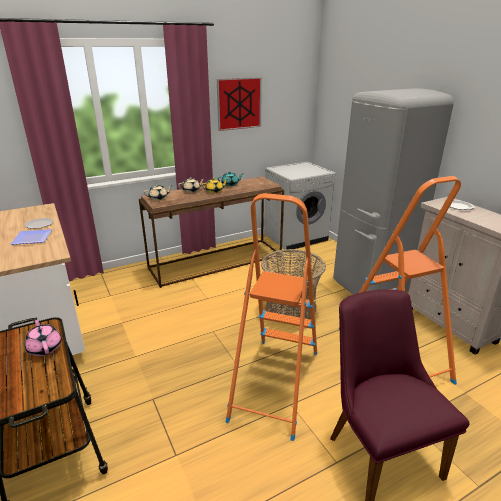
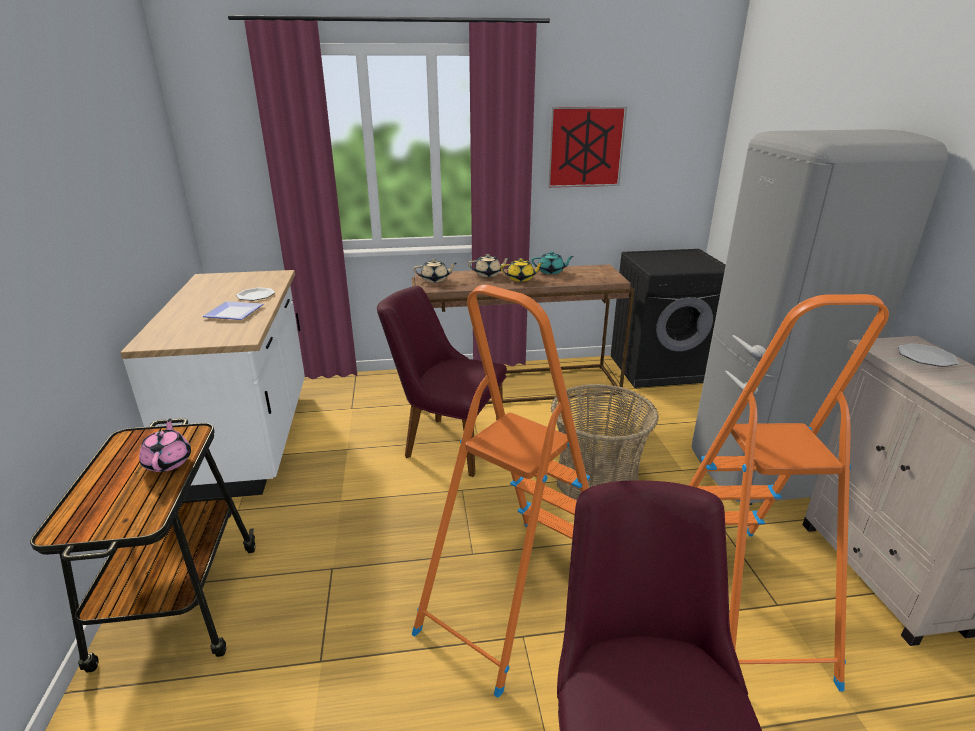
camera: 20 degrees right, 0 degrees up
(187, 304) = (445, 442): none -> purple chair
(296, 237) = (660, 370): white washing machine -> black washing machine

